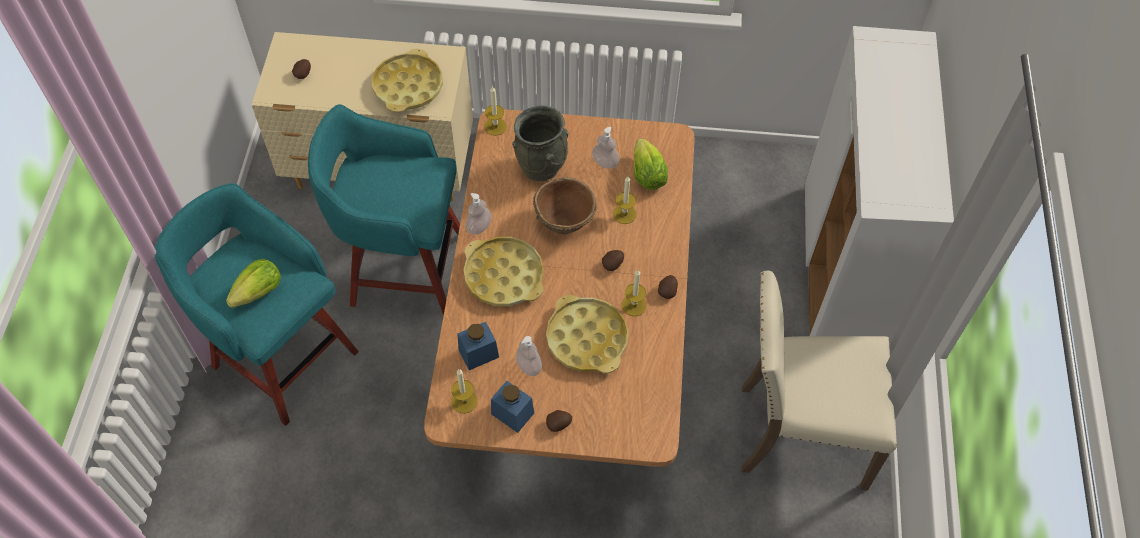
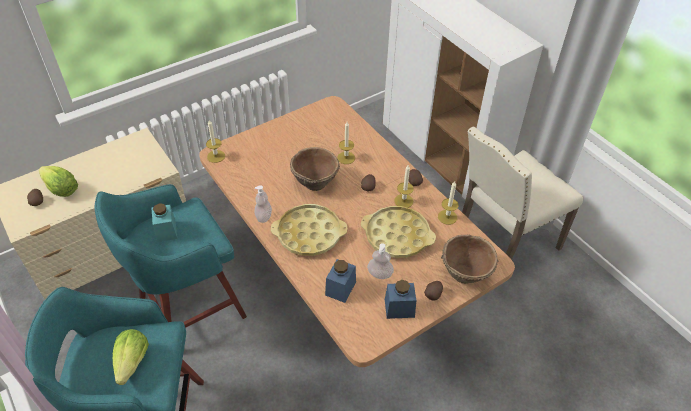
camera: 40 degrees left, 10 degrees down
(390, 180) = (166, 231): none -> turquoise jar
(408, 86) = (128, 168): yellow tray -> none
(464, 401) = (361, 323): candle -> candle (447, 217)
(541, 167) = (269, 161): grey vase -> none
(605, 162) = (306, 138): soap dispenser -> none
(614, 427) = (465, 273): none -> brown bowl
(647, 175) = (337, 131): lettuce -> lettuce (61, 189)

